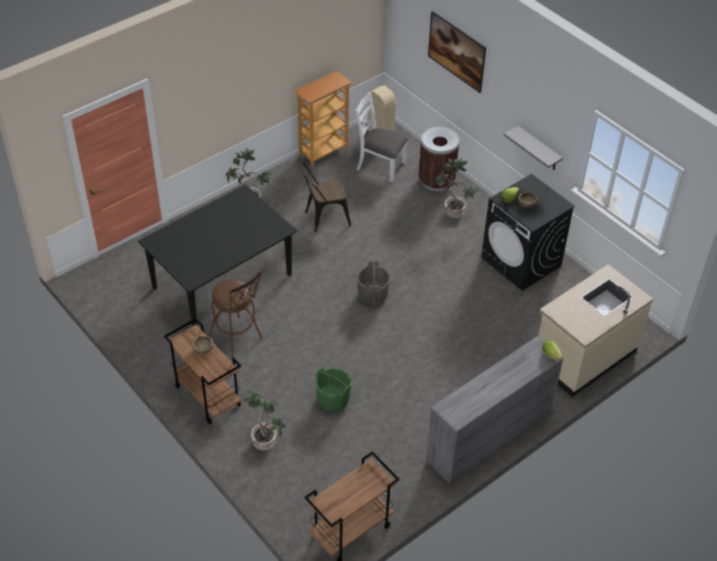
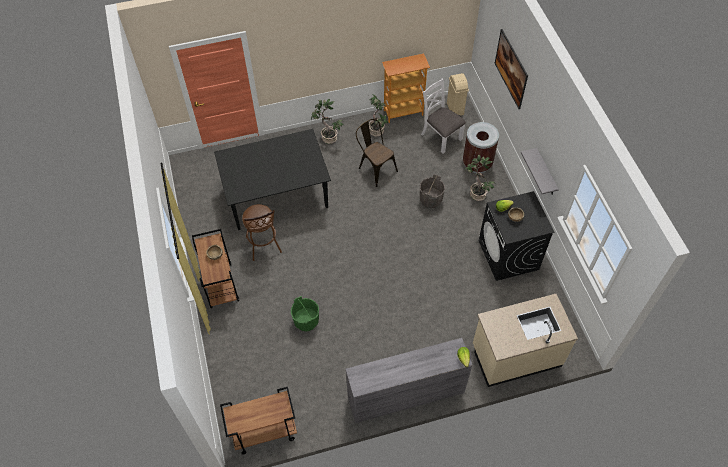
camera: 25 degrees right, 10 degrees up
(265, 440) = (242, 336): potted plant -> potted plant (377, 131)
(323, 218) = (375, 168): brown chair -> brown chair turned 45 degrees clockwise
(373, 295) = (379, 245): grey bucket -> grey bucket (431, 199)

